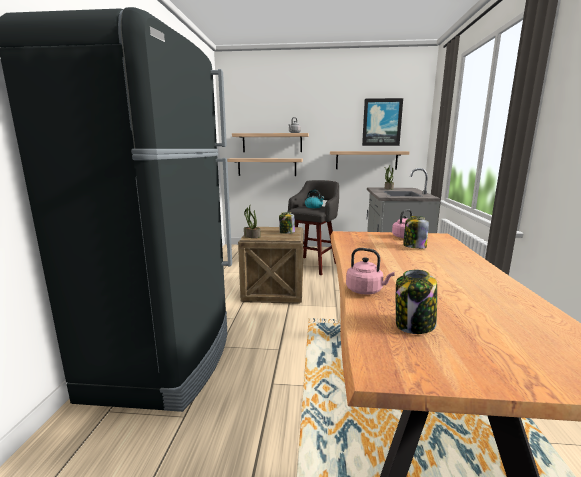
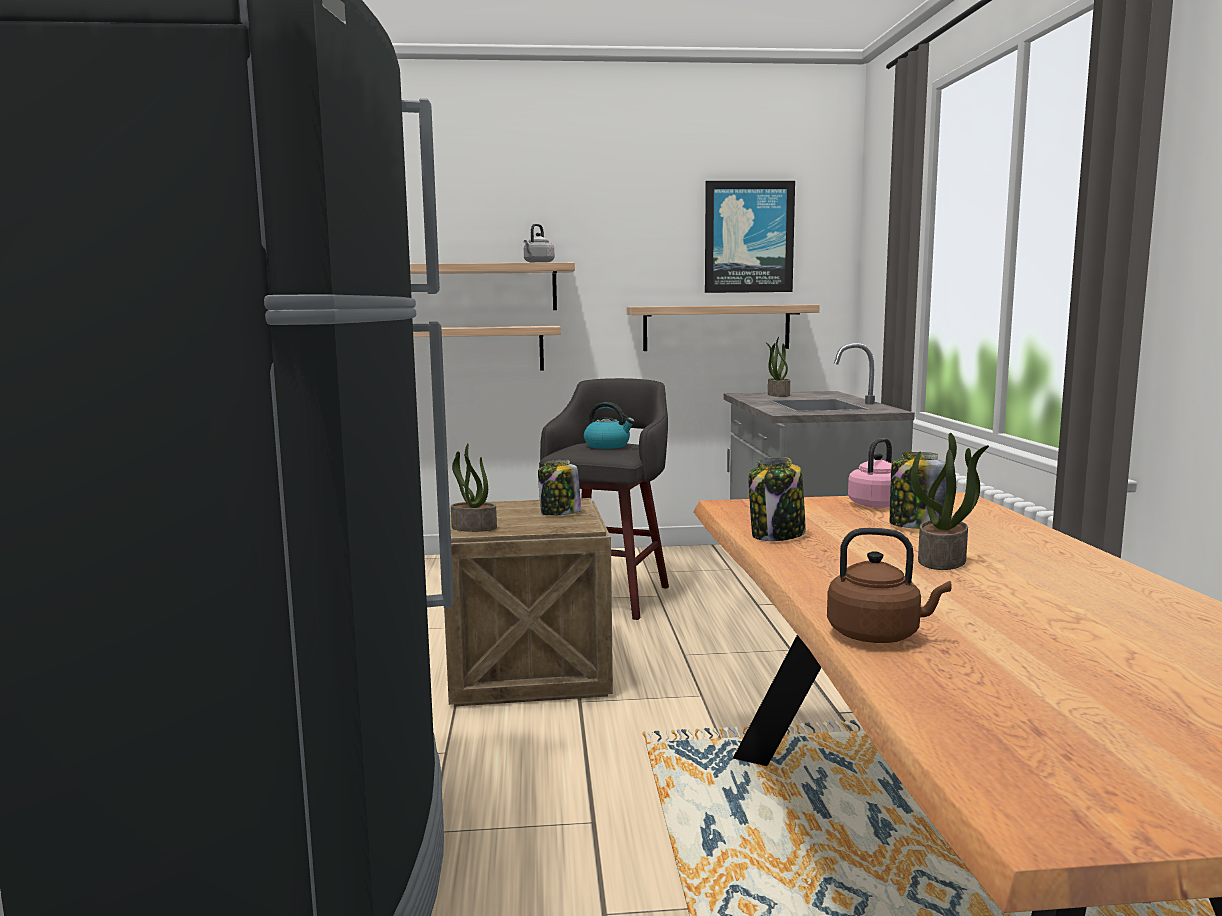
camera: 10 degrees left, 5 degrees down
(366, 291) = (878, 635): pink kettle -> brown kettle
(414, 325) = (1043, 704): jar -> jar (777, 535)
(415, 262) = (943, 561): none -> potted plant

